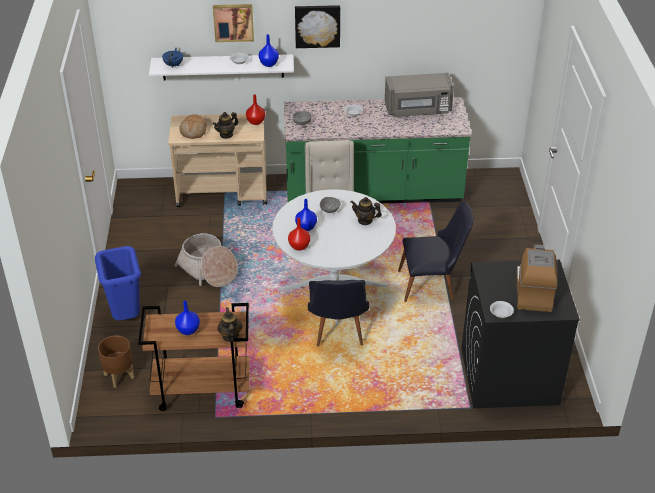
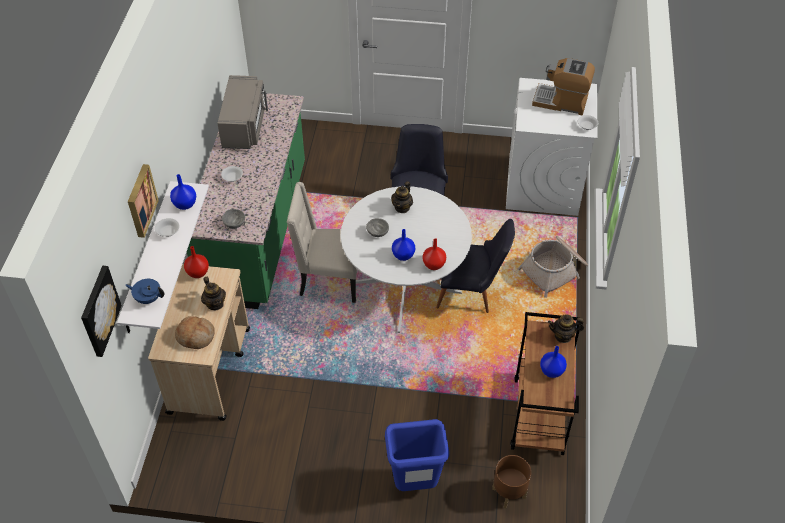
camera: 80 degrees left, 10 degrees up
(208, 270) = (351, 396): basket -> basket (554, 270)
(317, 25) = (171, 130): picture -> picture (98, 311)
(508, 376) = (543, 185): black washing machine -> white washing machine

